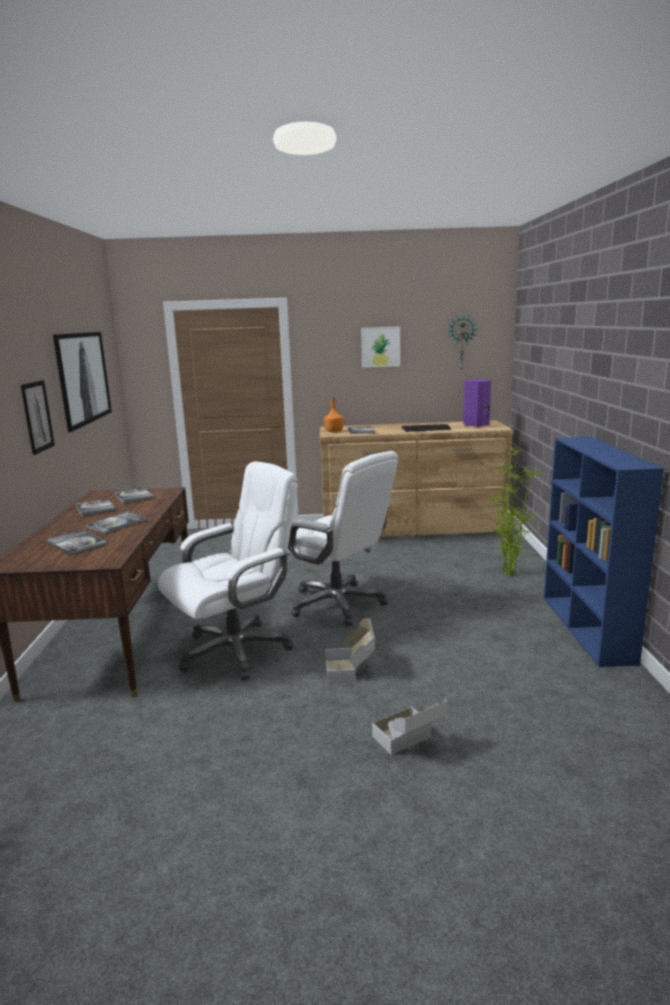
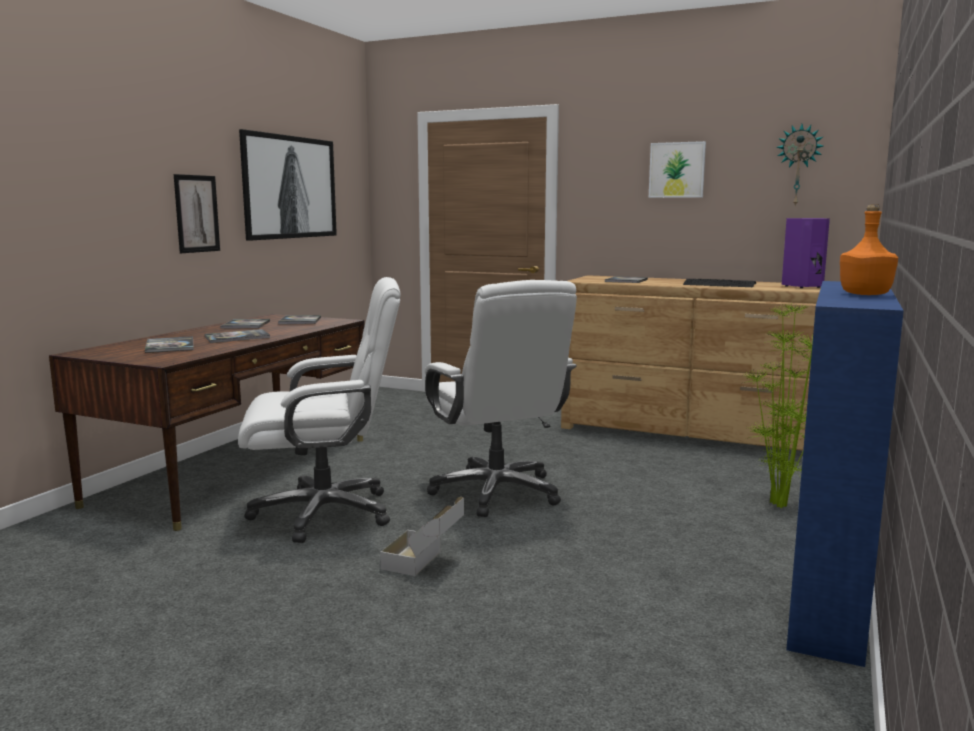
camera: 25 degrees right, 5 degrees down
(333, 431) = (590, 279): orange bottle -> orange bottle (864, 294)
(409, 744) = (393, 661): cardboard box -> none

